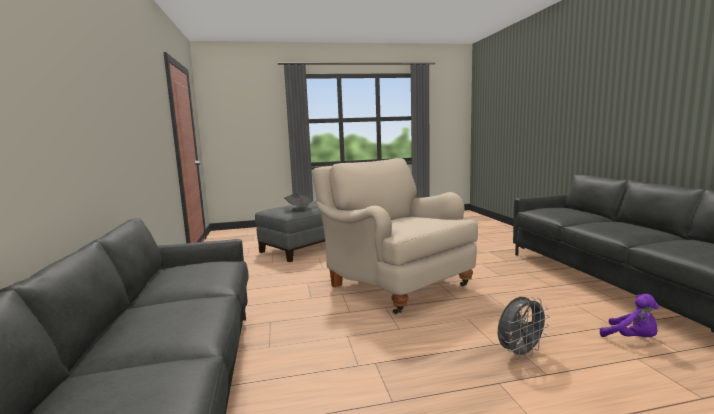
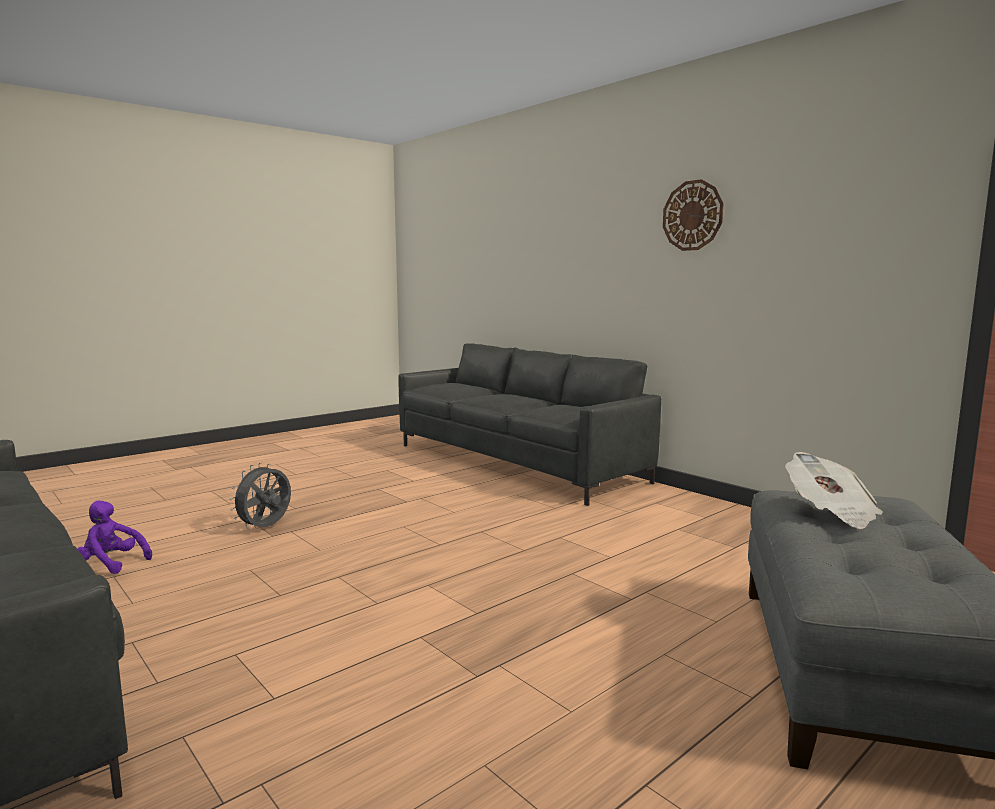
camera: 150 degrees right, 0 degrees up
(111, 76) = (692, 215): none -> wall clock
(394, 284) = (461, 583): beige armchair -> none

